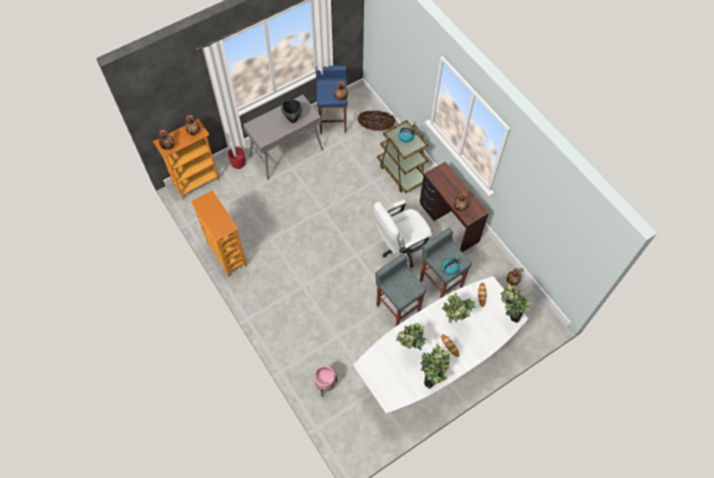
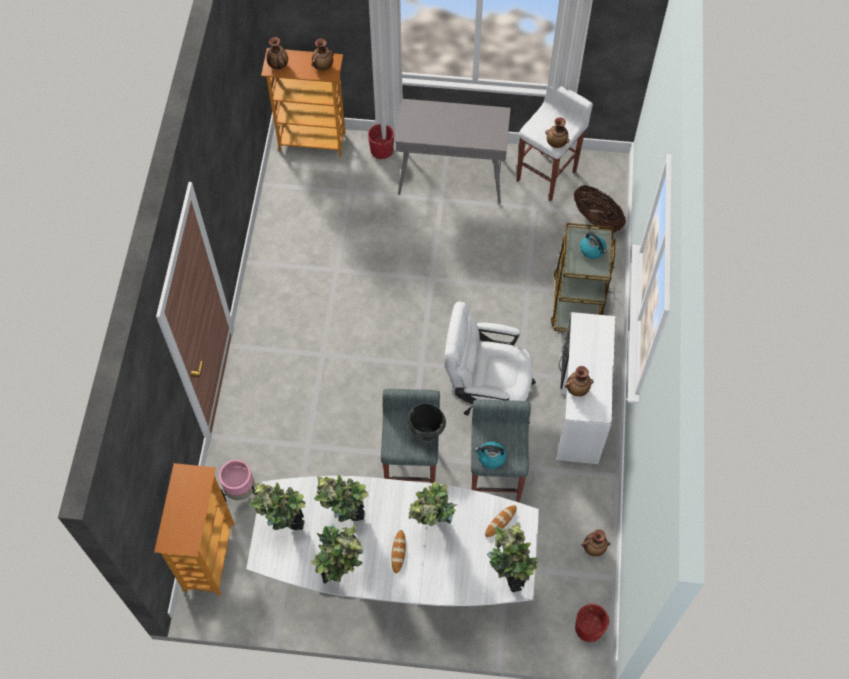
camera: 40 degrees right, 0 degrees up
(227, 255) = (269, 253): bookcase -> bookcase (208, 556)
(292, 119) = (468, 131): black cooking pot -> black cooking pot (426, 433)
(333, 121) = (547, 175): blue stool -> white stool
(384, 376) = (284, 524): none -> potted plant
(448, 223) = (578, 410): brown desk -> white desk
(542, 319) = (588, 628): none -> red planter

